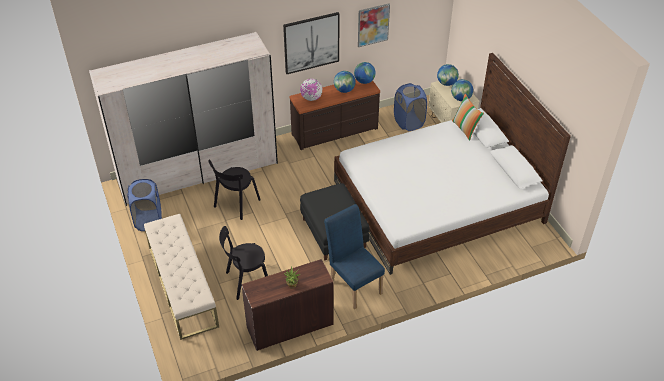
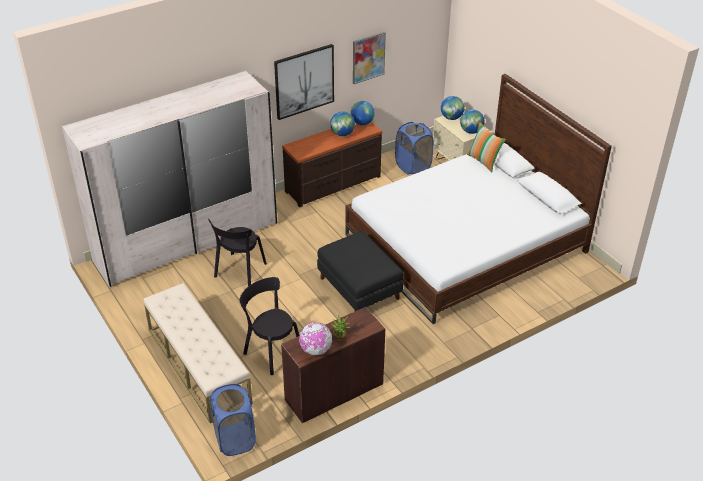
camera: 10 degrees left, 5 degrees down
(148, 220) = (140, 300): blue laundry basket -> blue laundry basket (234, 439)
(246, 281) = (271, 351): black chair -> black chair turned 75 degrees clockwise
(311, 98) = (307, 145): globe -> globe (315, 350)
(353, 284) = (395, 339): blue chair -> none

